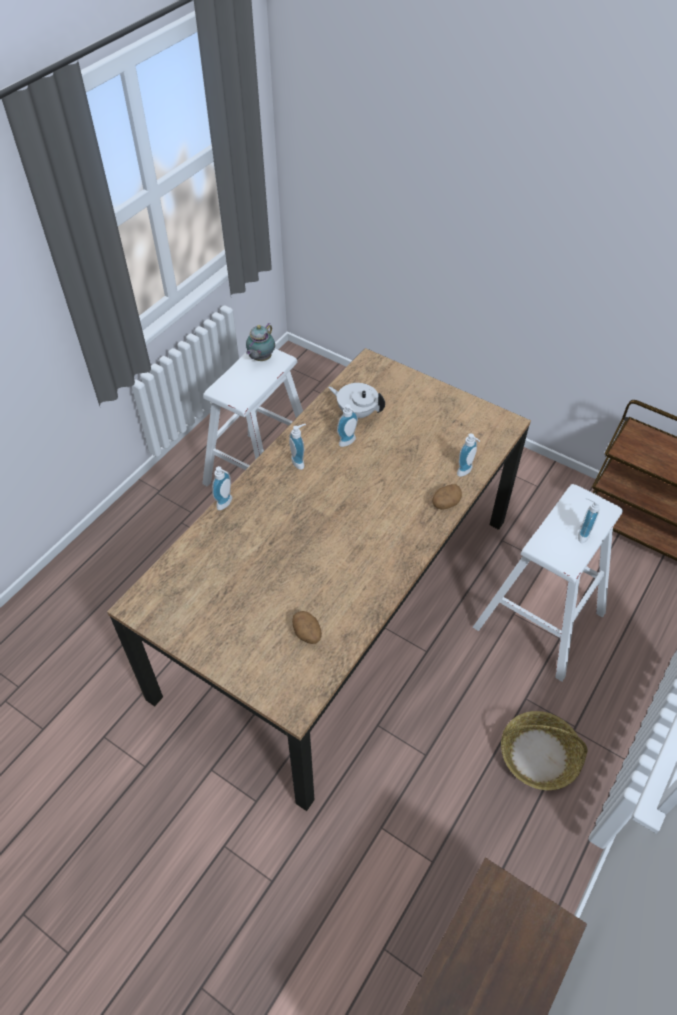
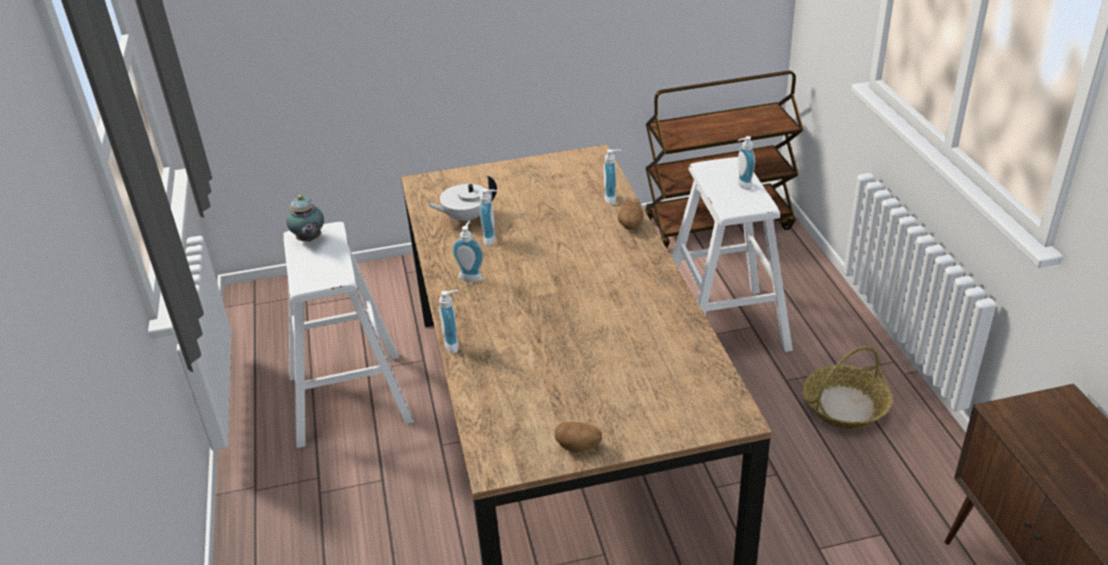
camera: 45 degrees left, 15 degrees down
(307, 634) = (668, 370): potato -> potato (579, 446)

